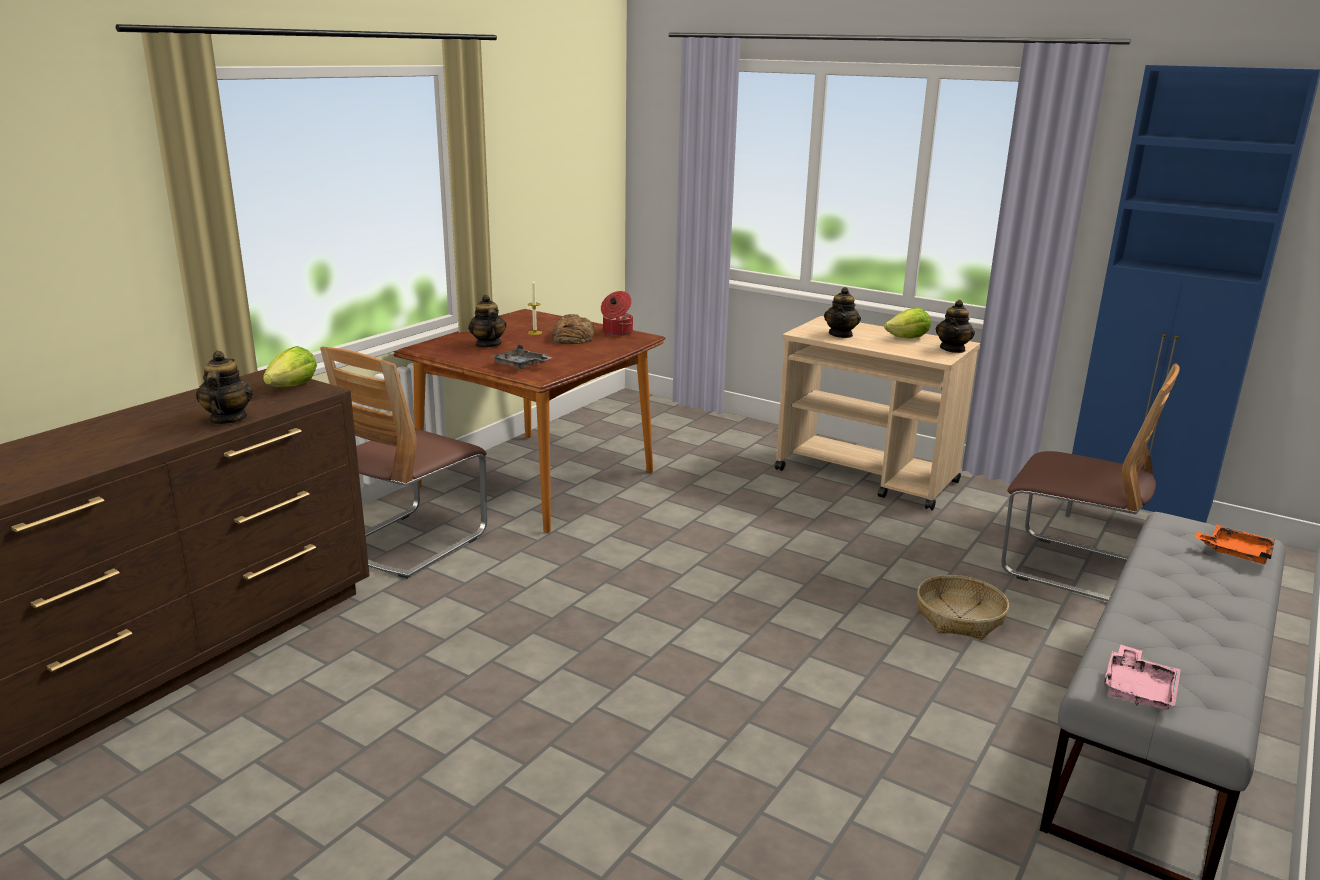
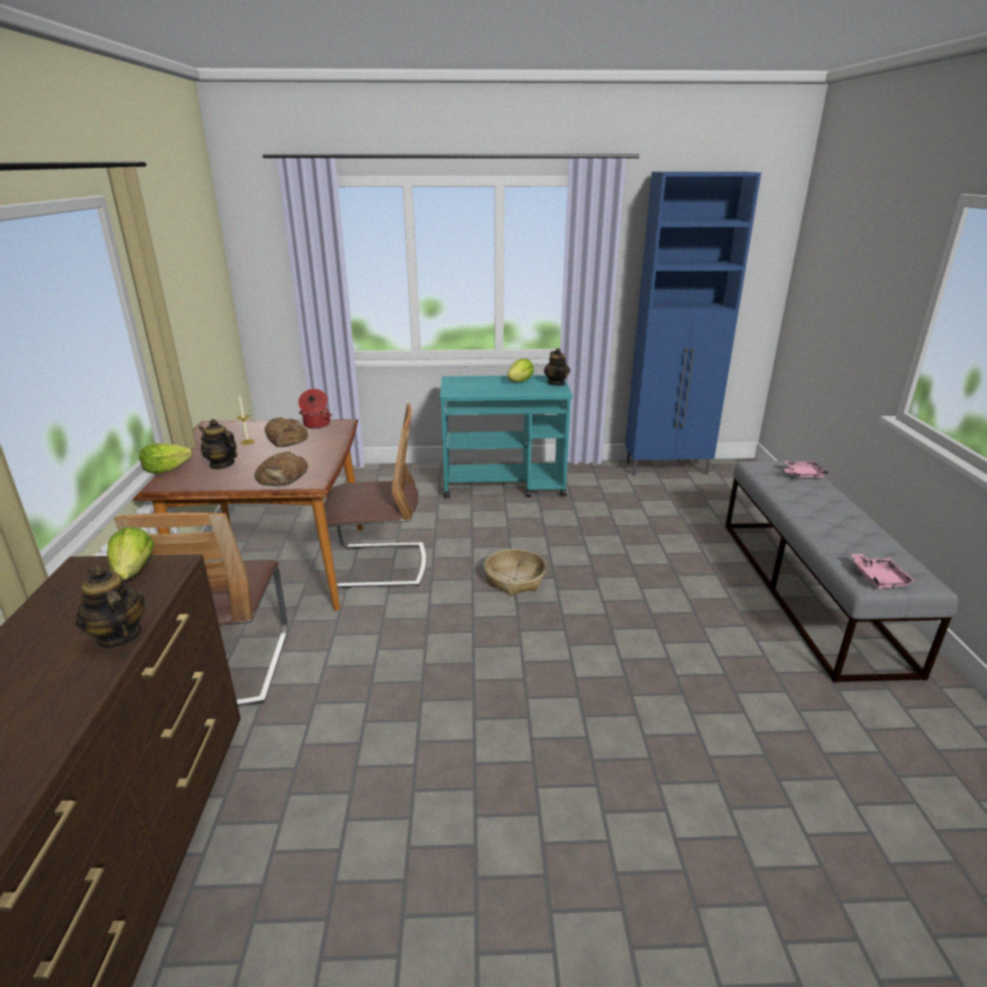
camera: 35 degrees left, 5 degrees up
(440, 338) = (166, 470): none -> lettuce
(521, 365) = (282, 476): grey tray -> bread
(841, 334) = (477, 388): teapot -> none
(867, 476) = (504, 484): beige cart -> turquoise cart
(959, 617) = (656, 564): basket -> basket (514, 579)
(1070, 569) = (671, 509): chair -> chair (378, 566)
(1235, 552) = (802, 474): orange tray -> pink tray

